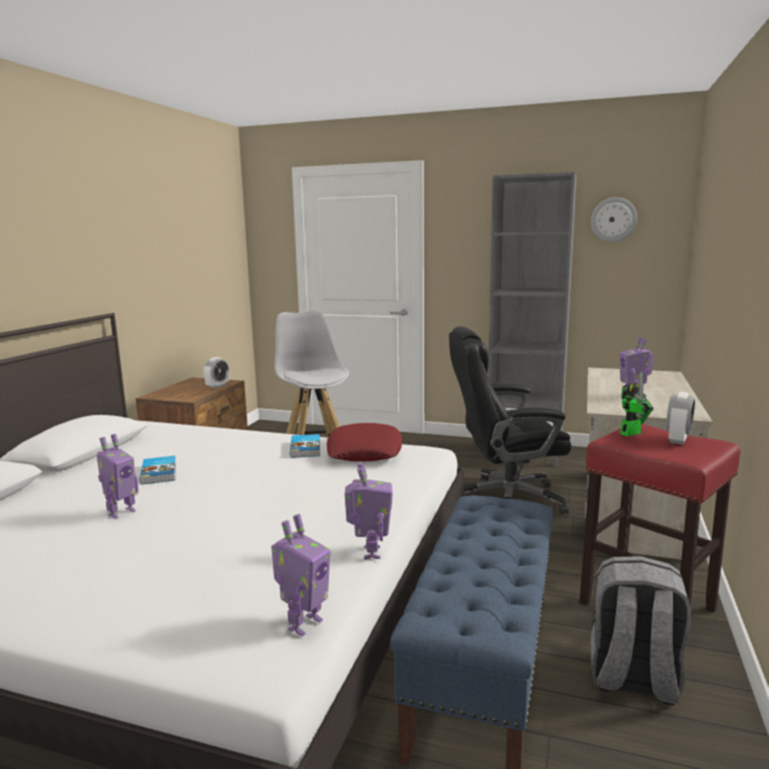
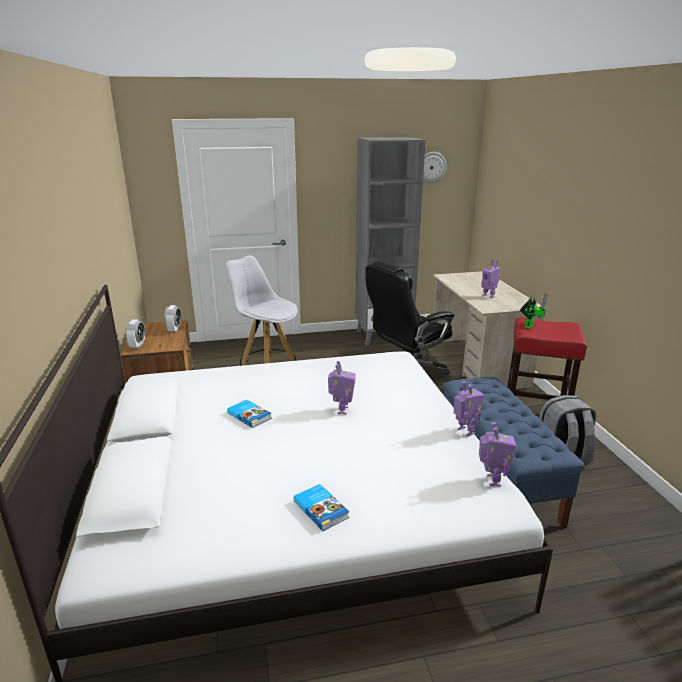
camera: 30 degrees left, 10 degrees up
(121, 512) = (279, 452): toy robot -> toy robot (341, 410)
(306, 448) = (322, 371): book -> book (321, 509)
(364, 451) = (362, 364): red pillow -> none
(678, 440) = (553, 326): alarm clock -> alarm clock (137, 345)

